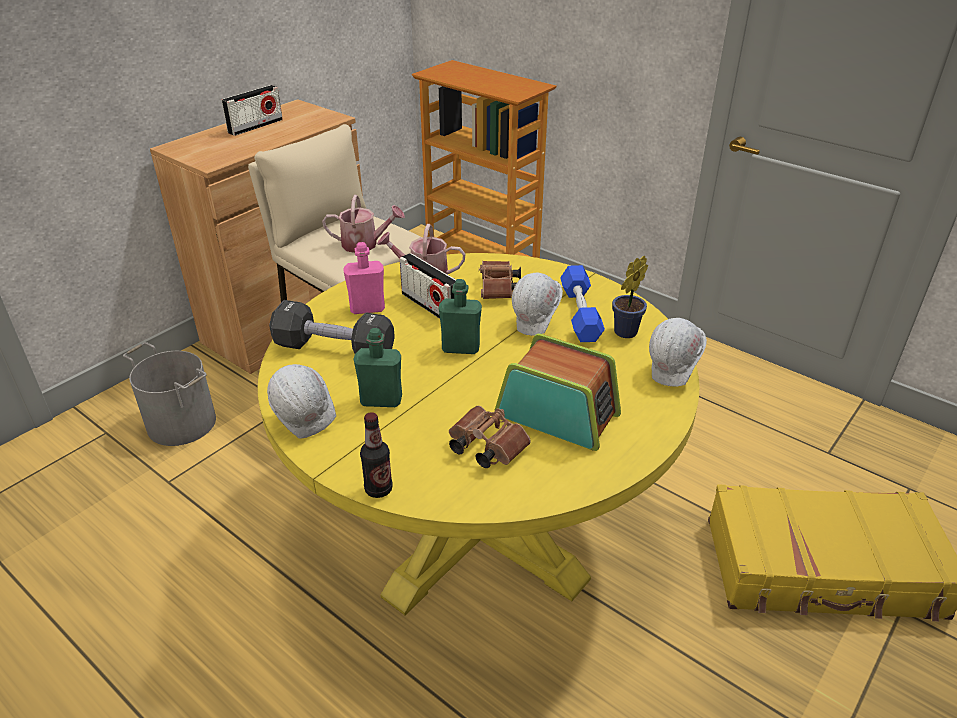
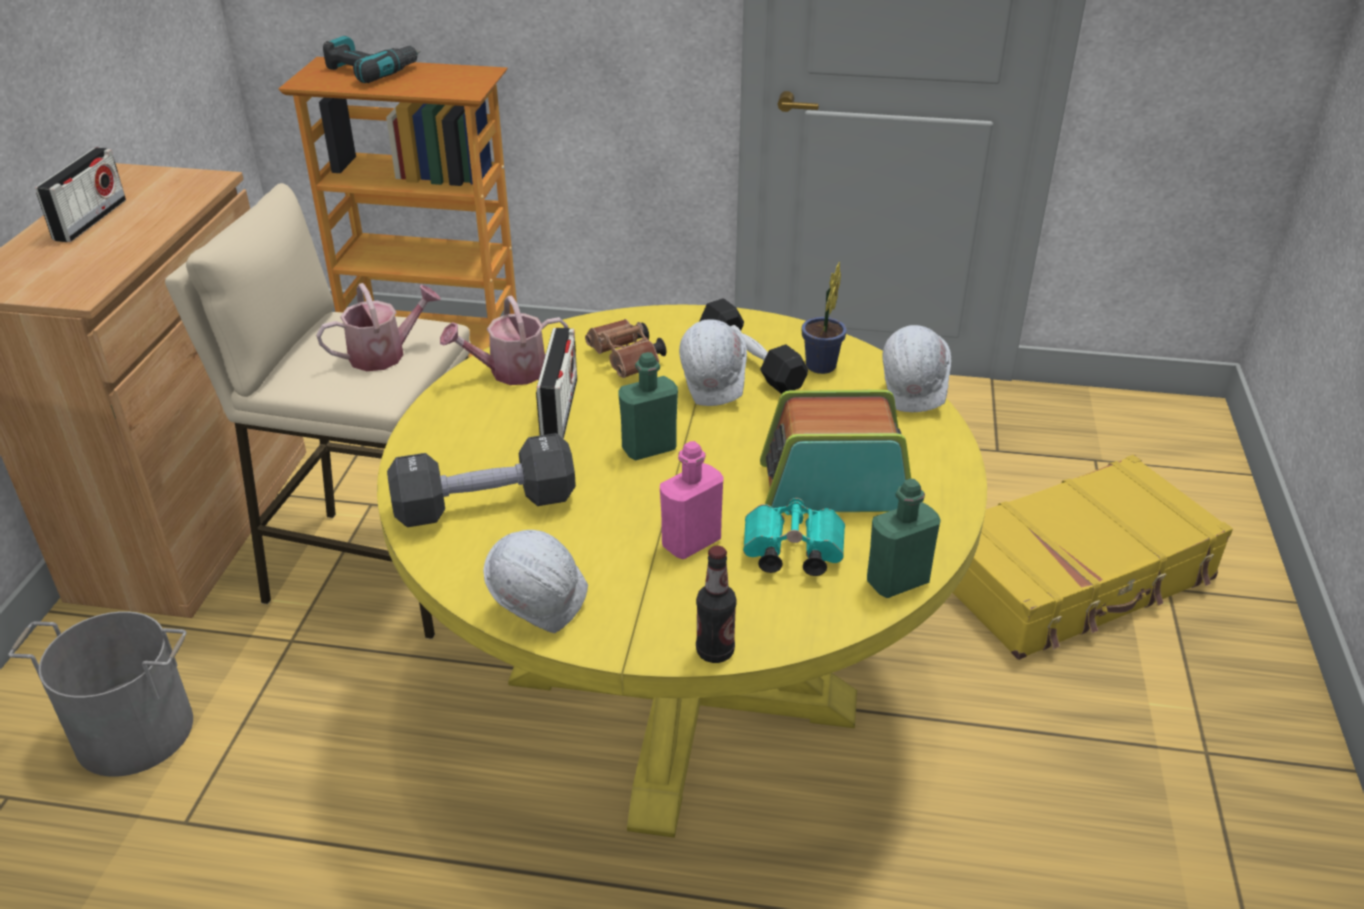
camera: 30 degrees left, 0 degrees up
(367, 308) = (477, 438): pink bottle -> pink bottle (691, 542)
(381, 400) = (613, 547): green bottle -> green bottle (897, 581)
(430, 306) = (559, 409): radio -> radio turned 105 degrees counterclockwise
(473, 73) = (371, 70): none -> power drill
(484, 447) = (789, 554): brown binoculars -> turquoise binoculars
(580, 314) = (751, 361): blue dumbbell -> black dumbbell

